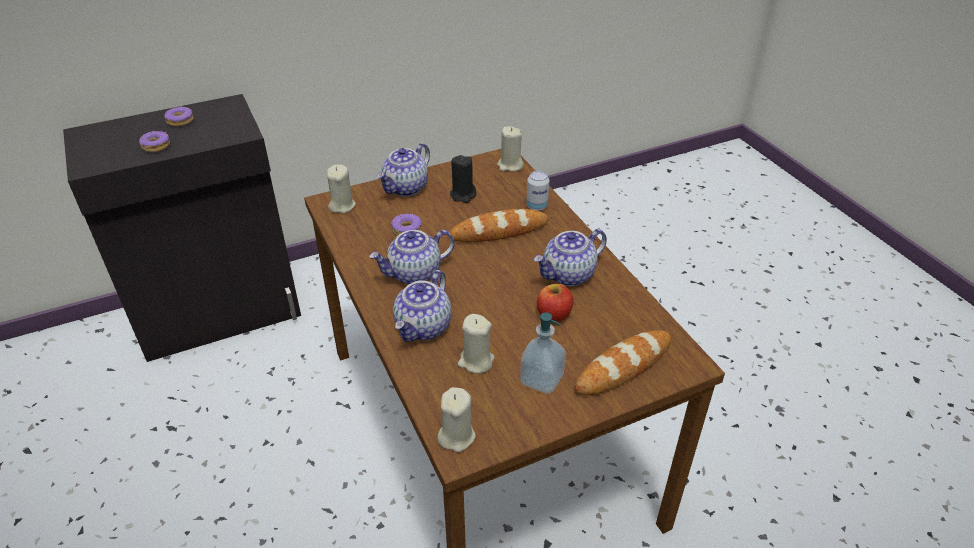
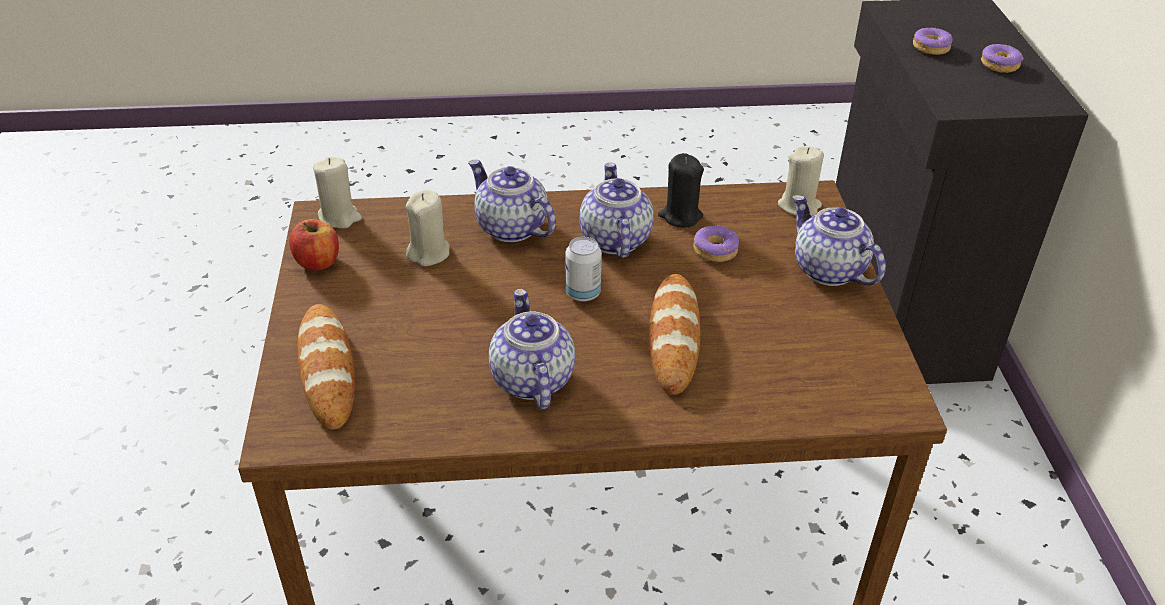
camera: 110 degrees right, 0 degrees up
(463, 195) = (788, 324): black candle -> black candle (680, 216)
(510, 165) = (869, 404): beige candle -> none
(537, 206) = (724, 399): can -> can (583, 293)
(541, 379) = (363, 294): soap dispenser -> none
(553, 314) = (461, 338): apple -> apple (318, 262)

